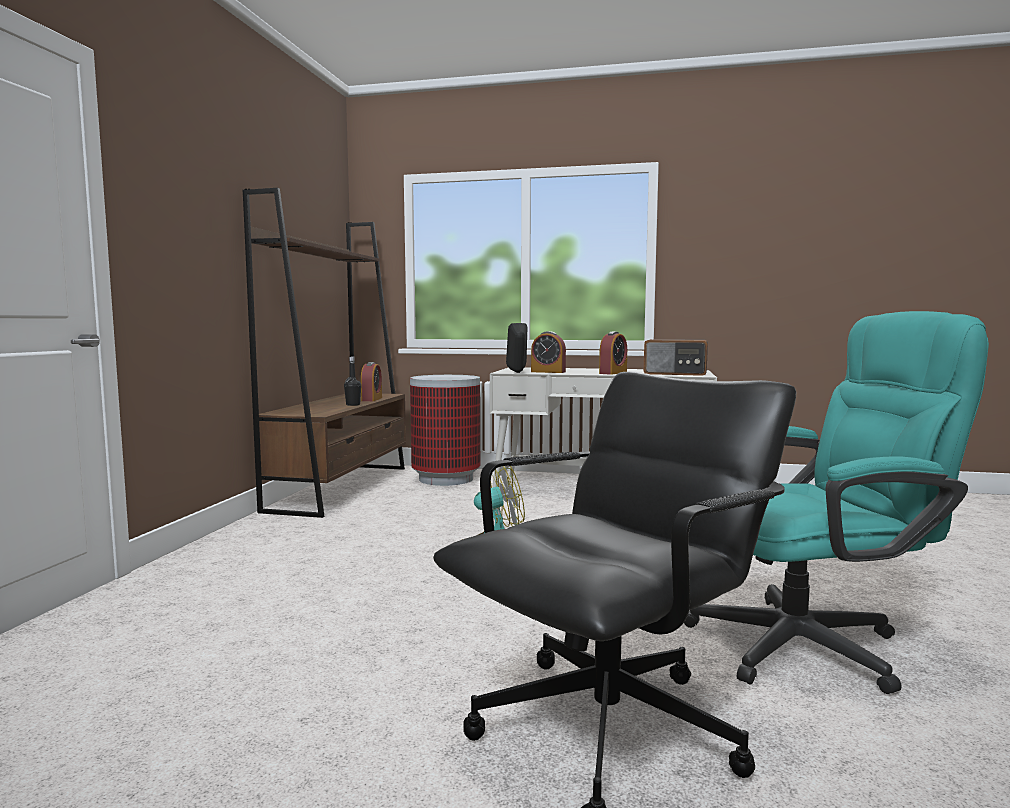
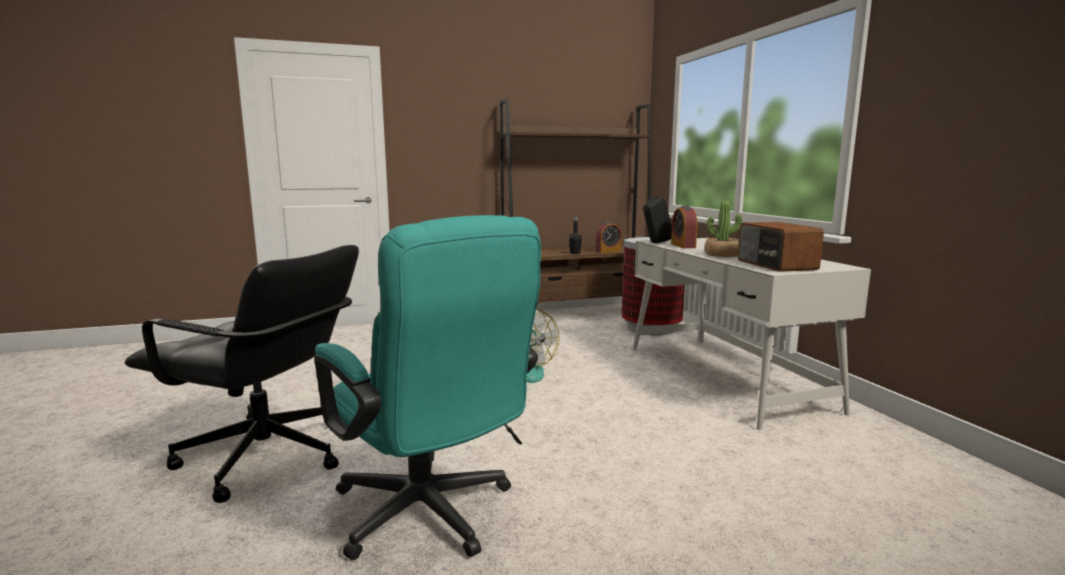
camera: 60 degrees right, 5 degrees up
(613, 373) = (722, 255): alarm clock -> potted plant

